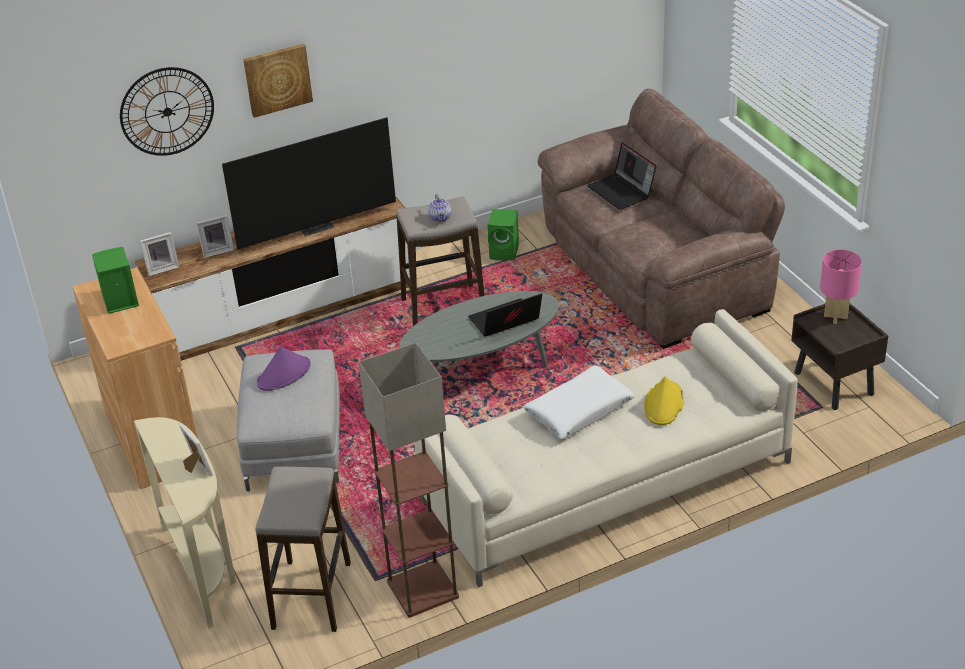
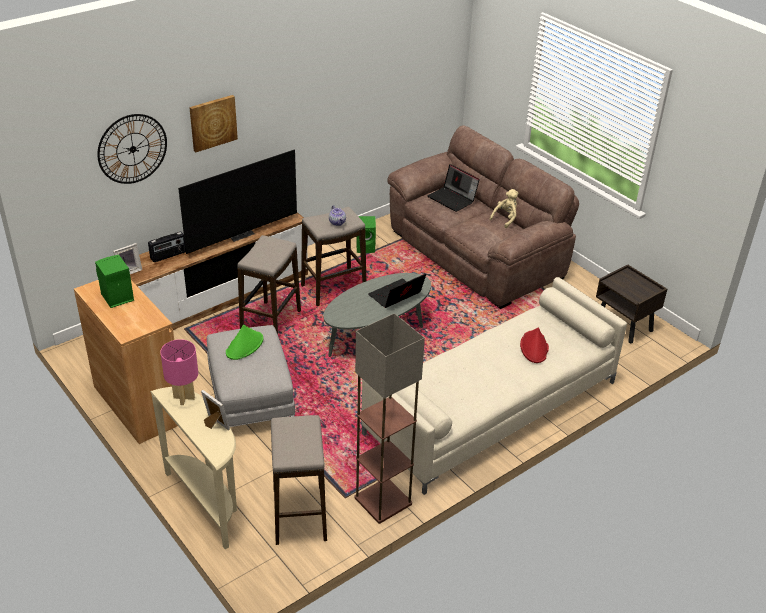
camera: 15 degrees left, 0 degrees up
(217, 250) = (169, 255): picture frame -> radio
(284, 374) = (244, 346): purple hat -> green hat
(347, 347) = (270, 322): none -> stool
(579, 410) = (475, 357): white pillow -> none
(664, 404) = (534, 347): yellow hat -> red hat
(687, 223) = (505, 218): none -> beige plush toy
(835, 316) = (626, 278): pink table lamp -> pink table lamp (184, 397)

